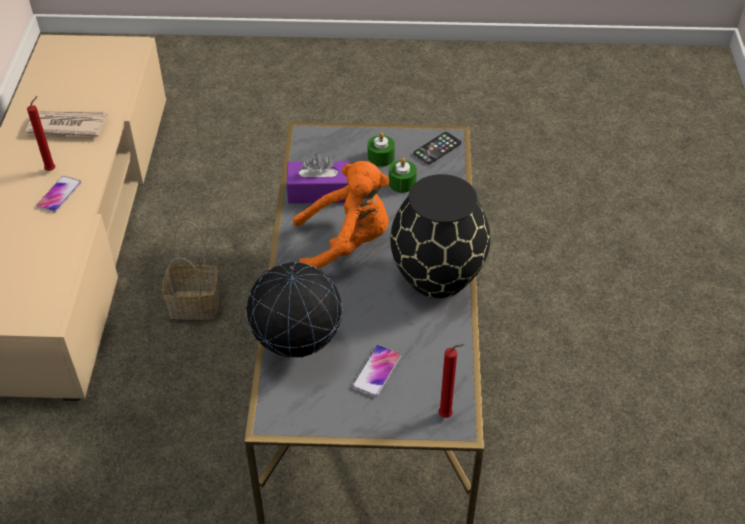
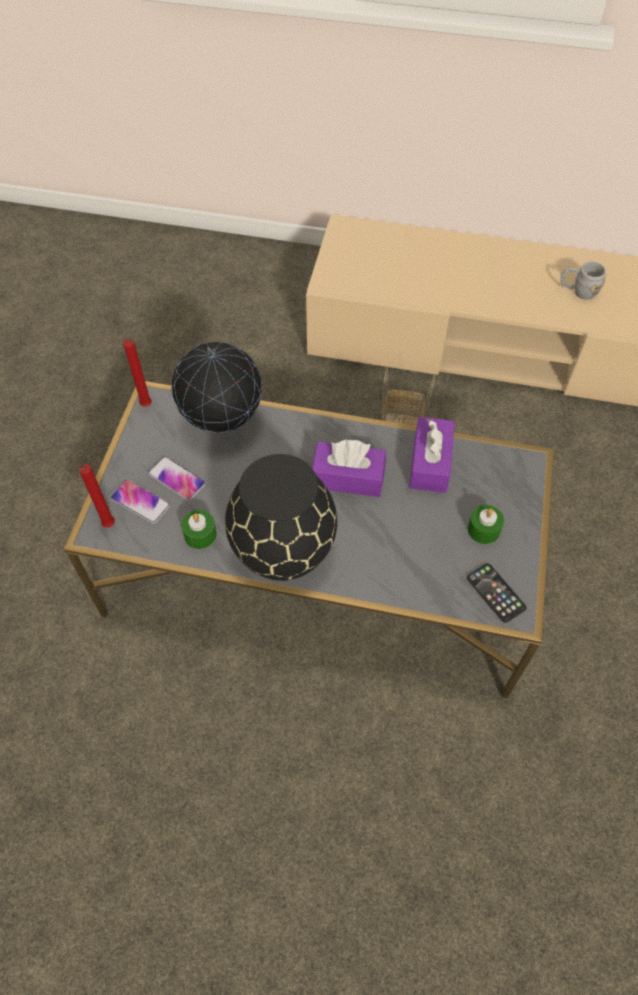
camera: 100 degrees right, 10 degrees up
(52, 169) = (512, 282): red candle -> red candle (147, 406)
(59, 195) = (477, 288): phone -> phone (140, 502)
(67, 125) = (578, 291): newspaper -> grey mug
(347, 243) = (348, 477): orange plush toy -> purple tissue box
(402, 183) = (436, 544): green candle -> green candle (200, 534)

